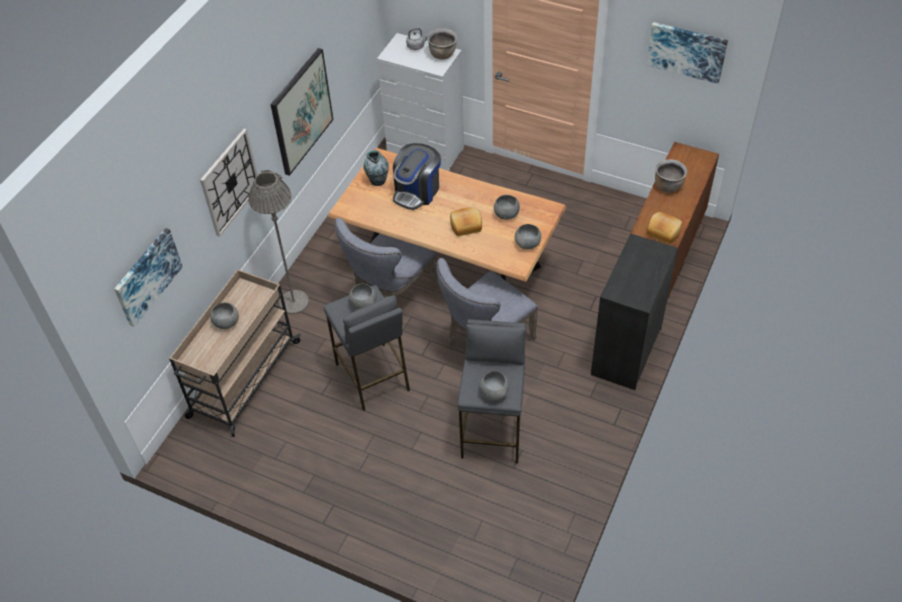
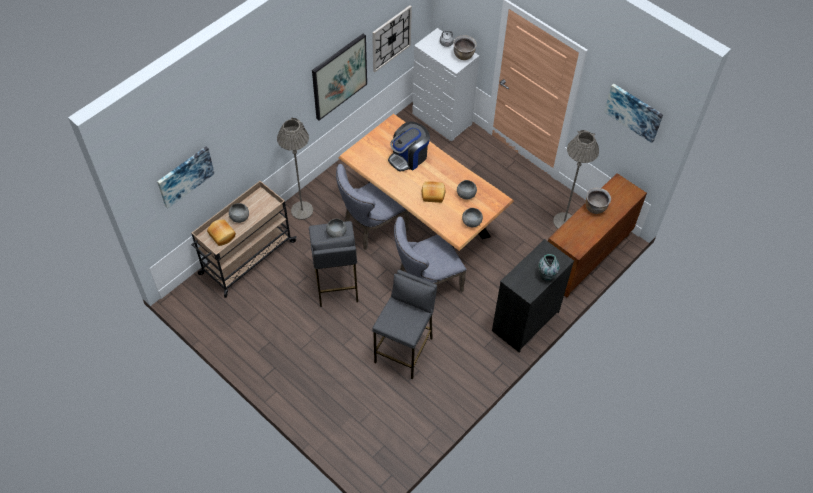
camera: 15 degrees right, 5 degrees up
(230, 182) = (266, 120): wall clock -> wall clock (391, 38)
(377, 180) = (384, 140): vase -> vase (546, 275)
(494, 392) = (400, 327): grey bowl -> none
(620, 225) = (564, 222): none -> grey floor lamp
(664, 231) = (575, 243): bread -> bread (222, 235)

